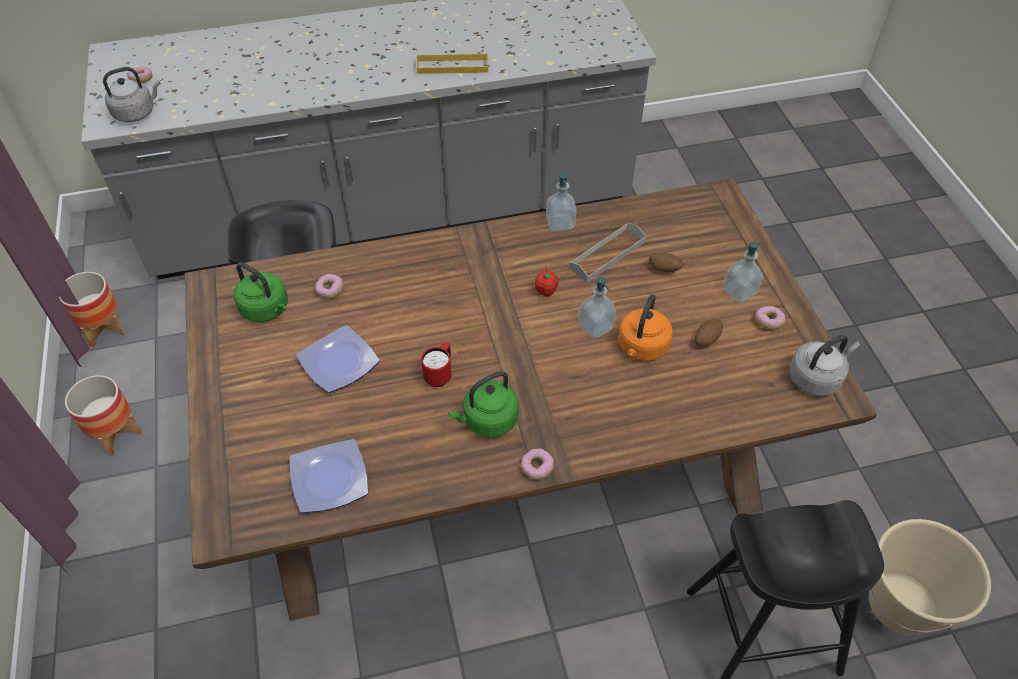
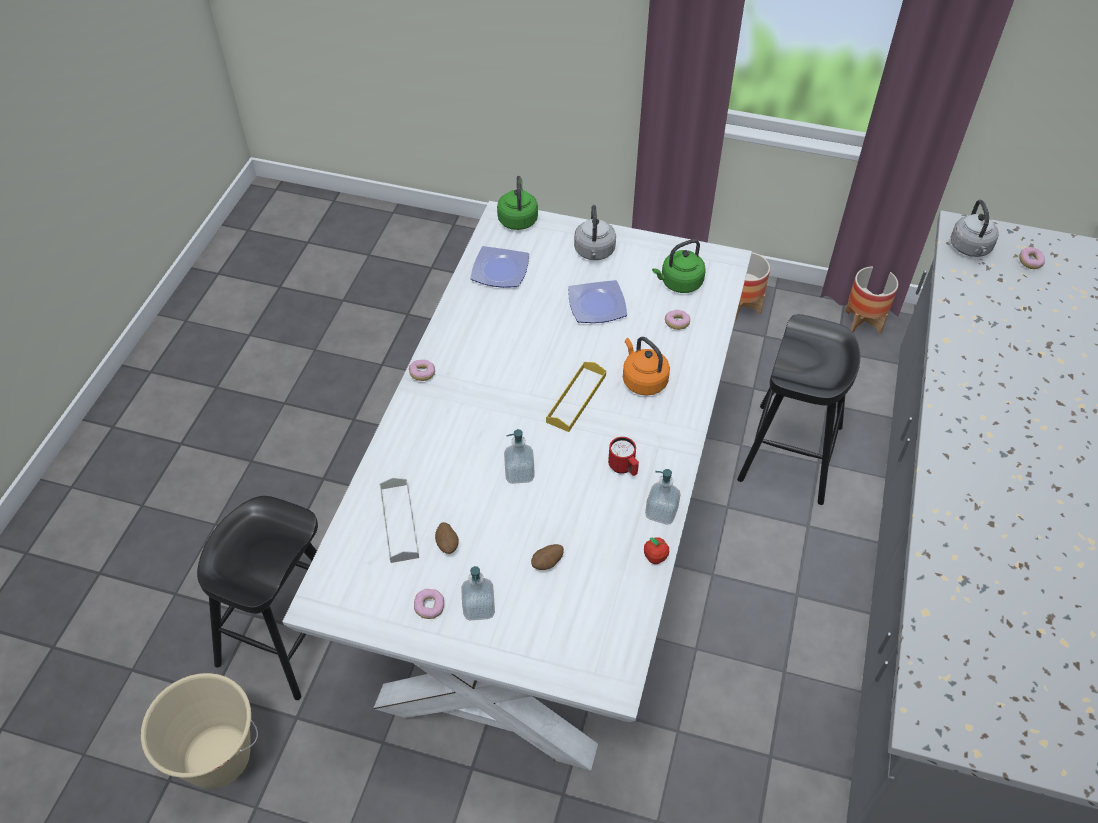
camera: 120 degrees right, 0 degrees up
(440, 374) = (544, 355): red mug -> red mug (624, 468)
(452, 66) = (956, 510): yellow tray -> yellow tray (576, 398)
(487, 420) = (482, 365): green kettle -> green kettle (518, 219)
(507, 469) = (548, 533): brown dining table -> white dining table
(546, 291) = (582, 459): apple -> apple (655, 557)
(607, 255) = (596, 527): grey tray -> grey tray (399, 522)
(642, 348) = (474, 493): orange kettle -> orange kettle (643, 380)
(816, 378) = (348, 601): grey kettle -> grey kettle (594, 252)

